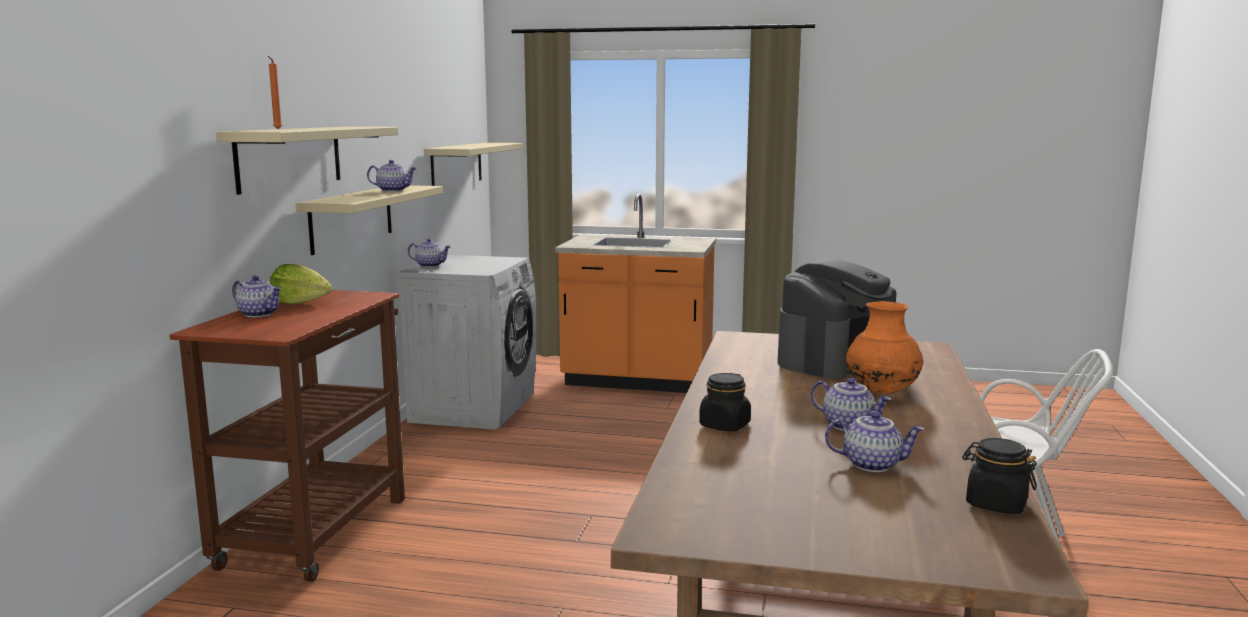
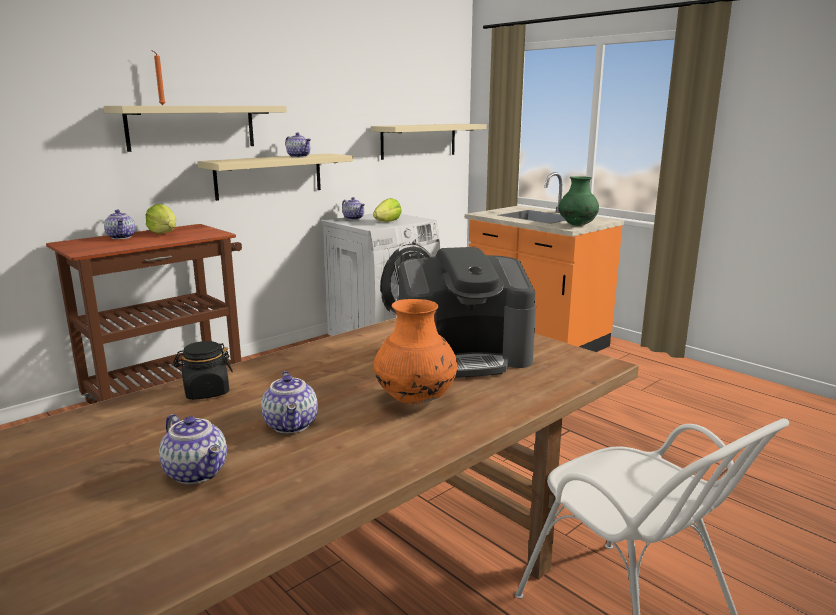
camera: 35 degrees right, 5 degrees up
(482, 265) = (387, 222): none -> lettuce
(693, 246) = (577, 225): none -> green vase
(995, 504) = (165, 568): black jar -> none

